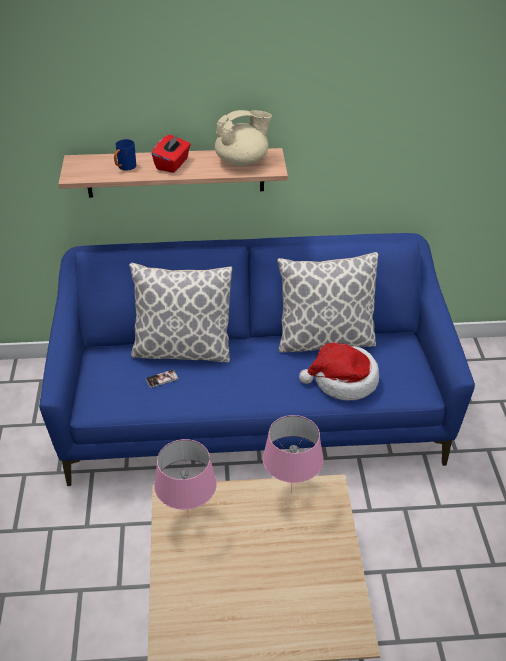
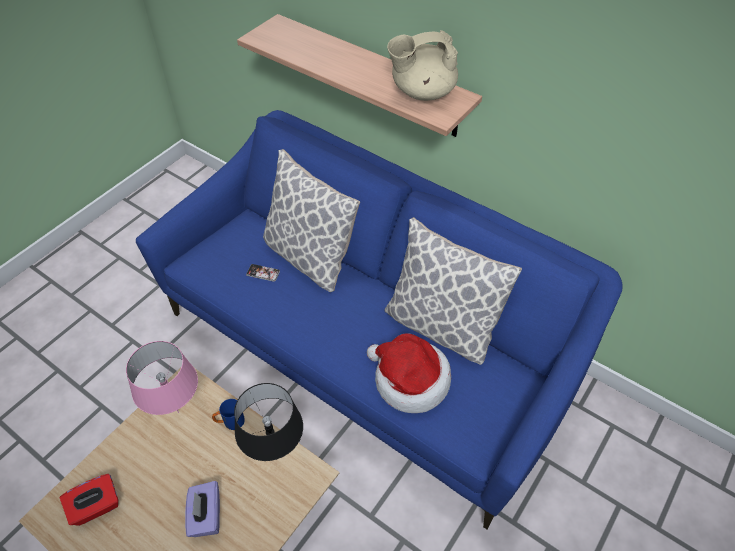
camera: 40 degrees right, 10 degrees up
(125, 168) = (307, 49): blue mug -> blue mug (230, 422)
(172, 164) = (353, 64): red tissue box -> red tissue box (96, 506)
(242, 161) = (421, 92): beige teapot -> beige teapot turned 150 degrees clockwise
(287, 560) = (206, 516): none -> purple tissue box
(290, 493) = (275, 454): pink table lamp -> black table lamp

